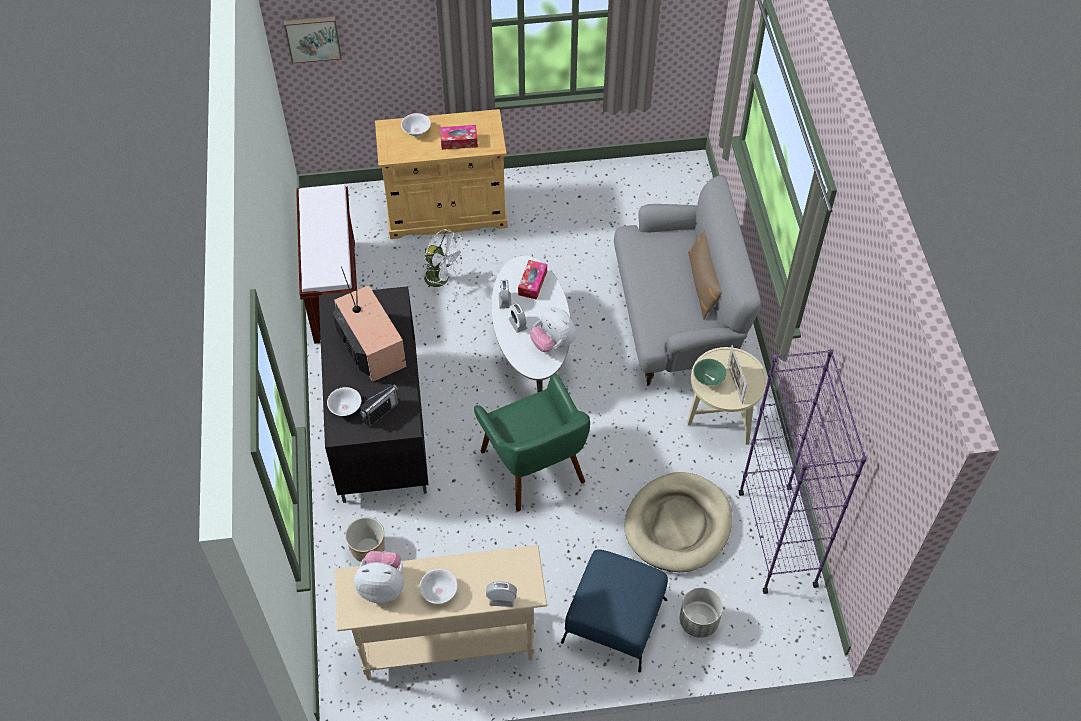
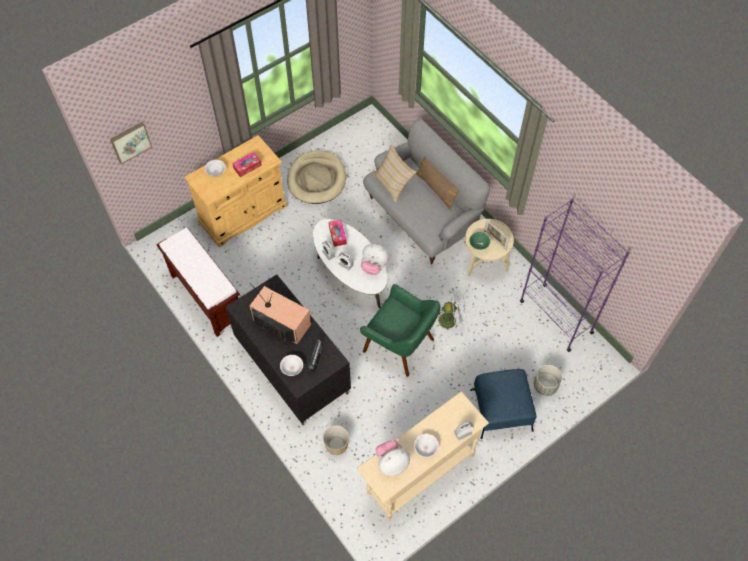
camera: 30 degrees left, 5 degrees up
(442, 279) = (269, 257): white fan -> white fan (451, 320)
(648, 251) = (393, 183): none -> beige pillow
(678, 525) = (500, 337): beige dog bed -> beige dog bed (317, 179)

